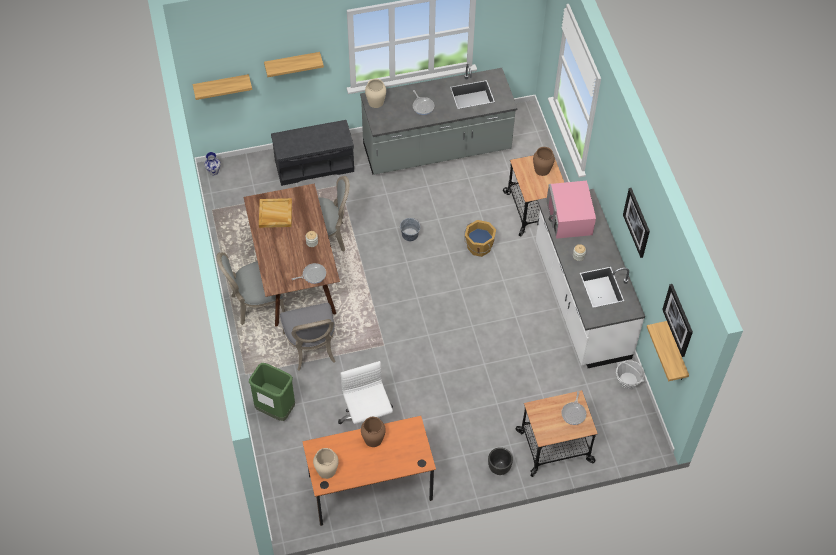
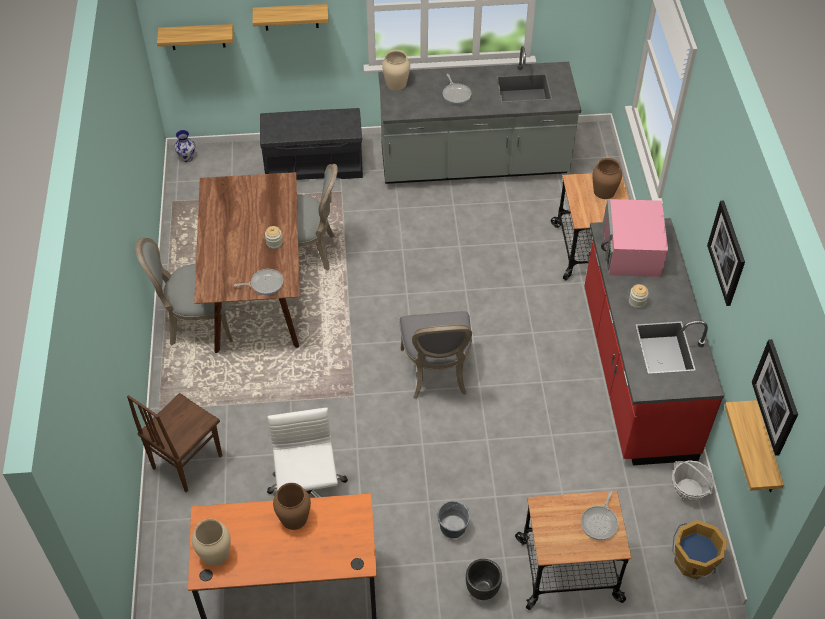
camera: 10 degrees right, 5 degrees down
(275, 214) = (235, 203): beige tray -> none
(275, 409) = (186, 462): green trash can -> brown chair
(312, 349) = (256, 388): grey chair -> grey chair (436, 373)
(409, 235) = (418, 261): grey bucket -> grey bucket (452, 527)
(479, 247) = (507, 287): orange bucket -> orange bucket (693, 562)
(580, 301) = (635, 373): white counter -> red counter

